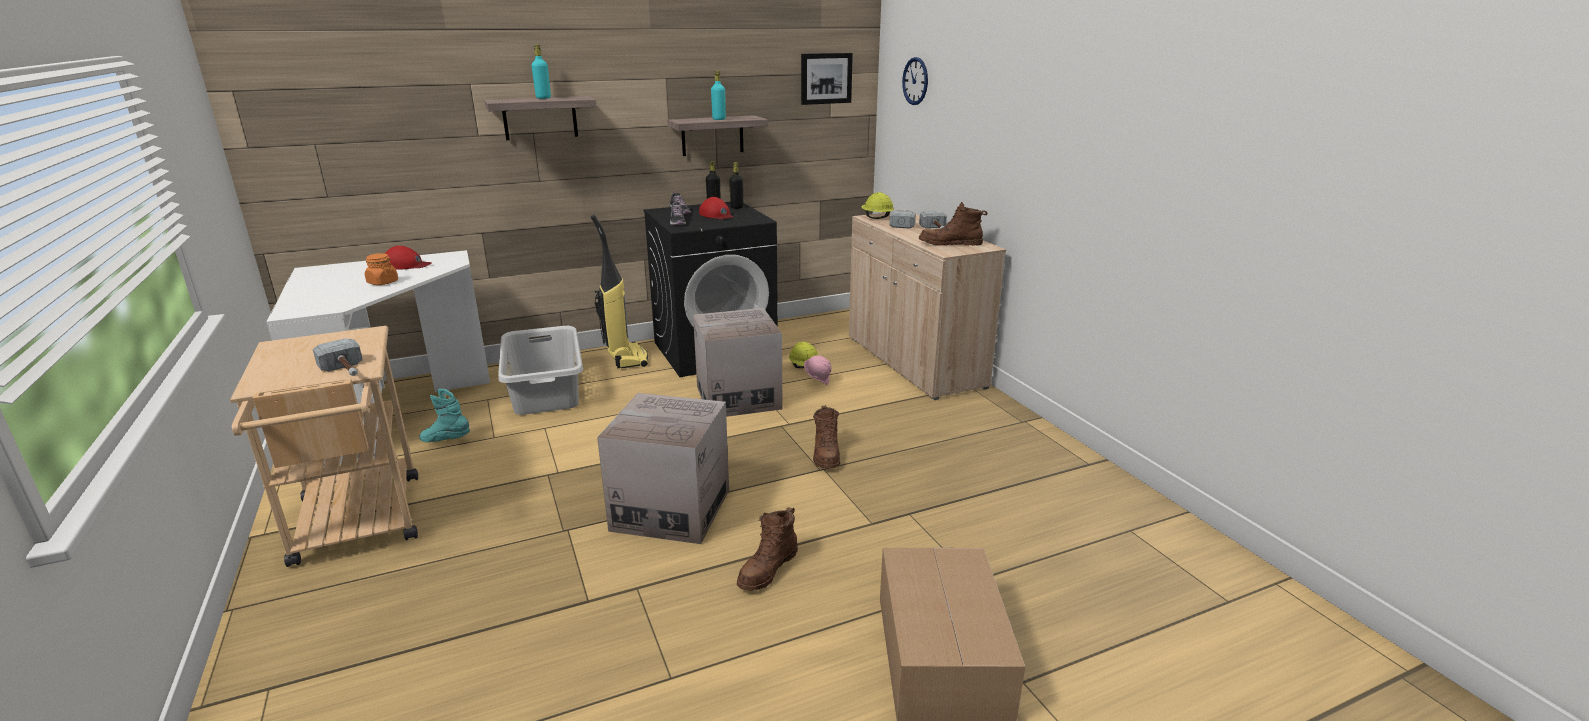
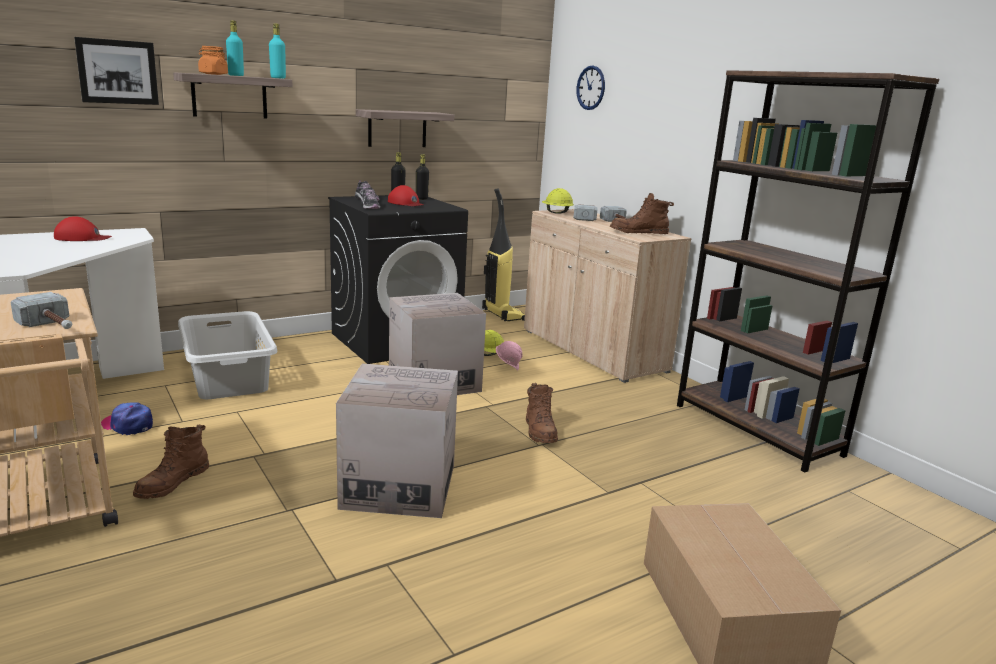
camera: 10 degrees left, 5 degrees down
(382, 282) = (61, 251): orange jar -> orange jar (213, 74)
(446, 440) = (128, 425): turquoise boot -> cap
(626, 358) = (306, 347): vacuum cleaner -> vacuum cleaner (502, 315)
(719, 119) = (407, 111): turquoise bottle -> turquoise bottle (278, 78)
(767, 569) = (520, 539): brown boot -> brown boot (172, 483)
(826, 78) = (503, 83): picture -> picture (117, 72)
(1058, 457) = (757, 429): none -> brown bookcase

